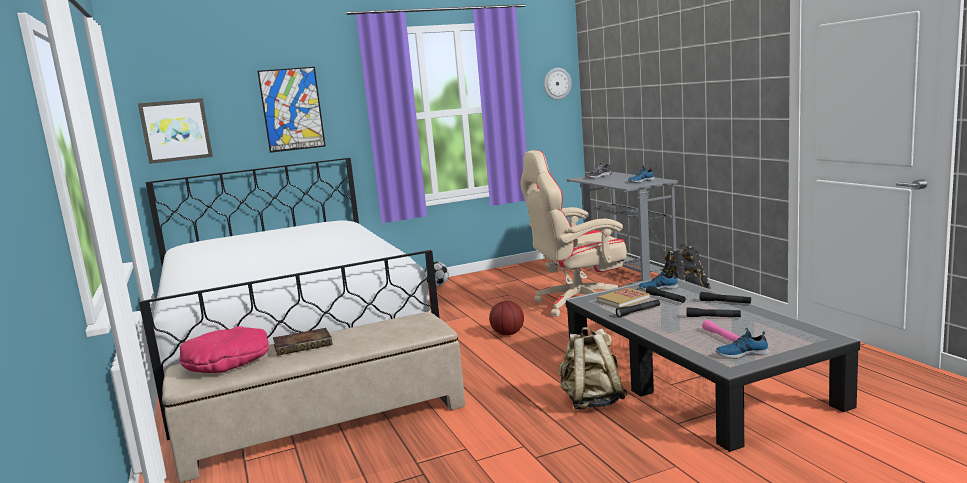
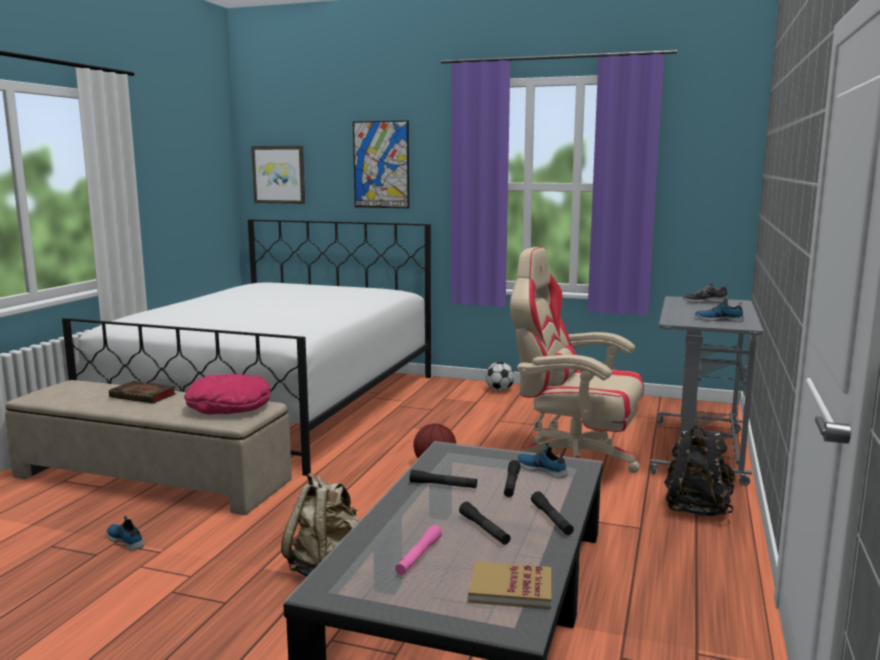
camera: 40 degrees right, 0 degrees up
(226, 362) = (85, 390): pink pillow -> pink pillow (230, 406)
(557, 84) = (722, 163): wall clock -> none
(623, 300) = (471, 466): book -> book (510, 588)
(741, 353) = (375, 584): shoe -> shoe (126, 540)

